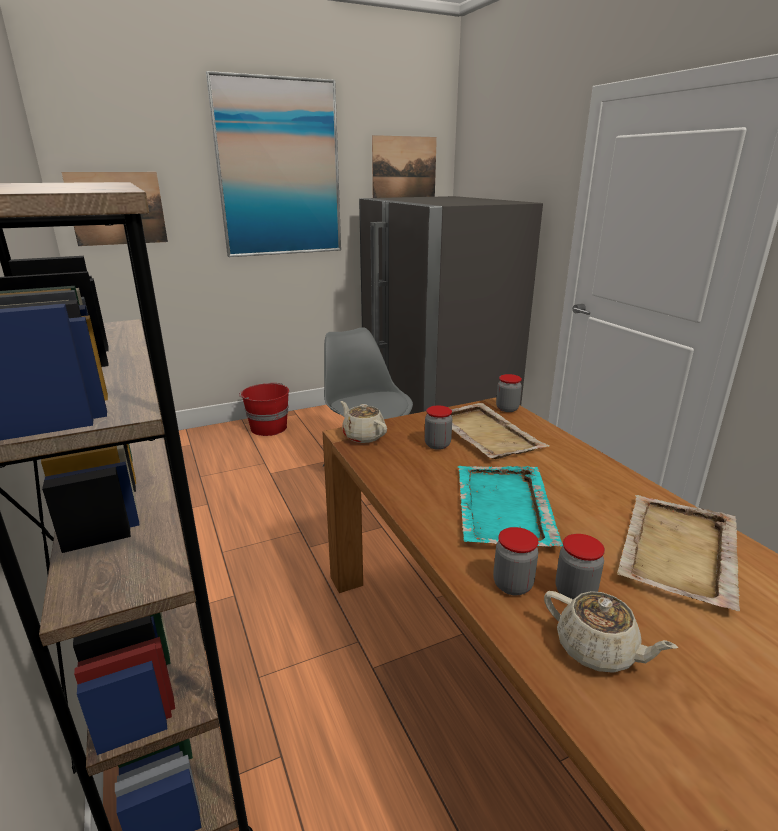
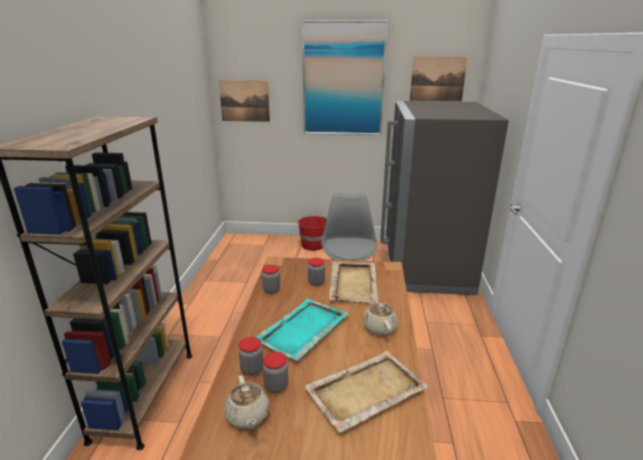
camera: 30 degrees right, 0 degrees up
(363, 436) = (283, 265): beige teapot -> beige teapot (379, 327)
(507, 408) = (390, 271): jar -> jar (271, 290)

